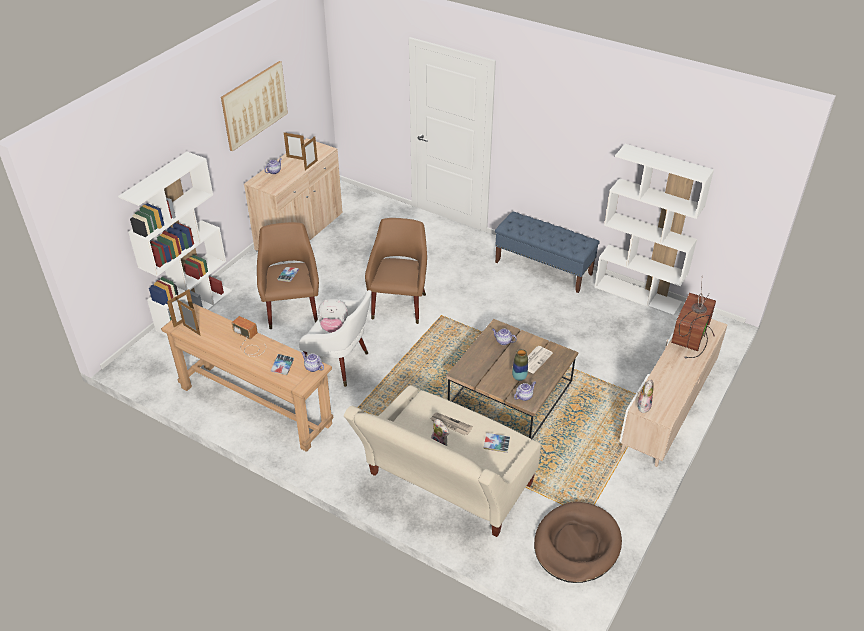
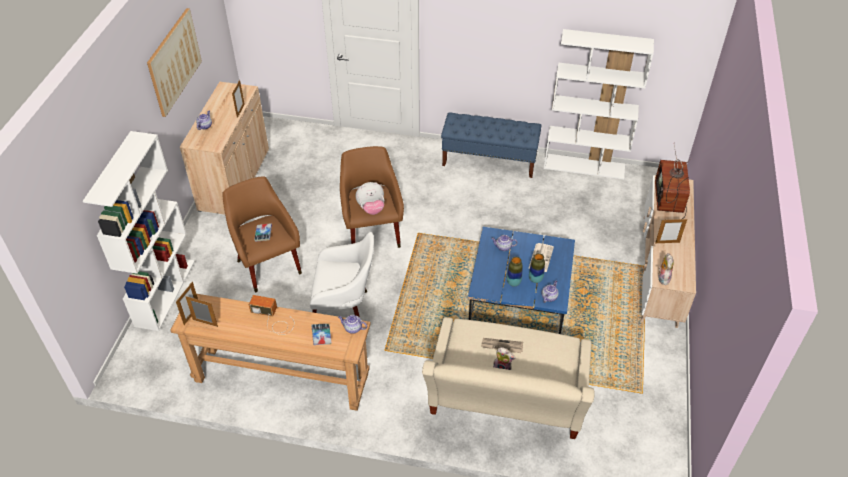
camera: 20 degrees left, 5 degrees up
(296, 158) = (220, 106): picture frame -> picture frame (667, 242)
(333, 327) = (337, 276): plush toy -> plush toy (371, 209)
(496, 374) = (513, 282): none -> vase
(496, 444) = (553, 353): book -> none
(509, 393) = (518, 294): brown coffee table -> blue coffee table
(576, 545) = (646, 423): brown dog bed -> none

